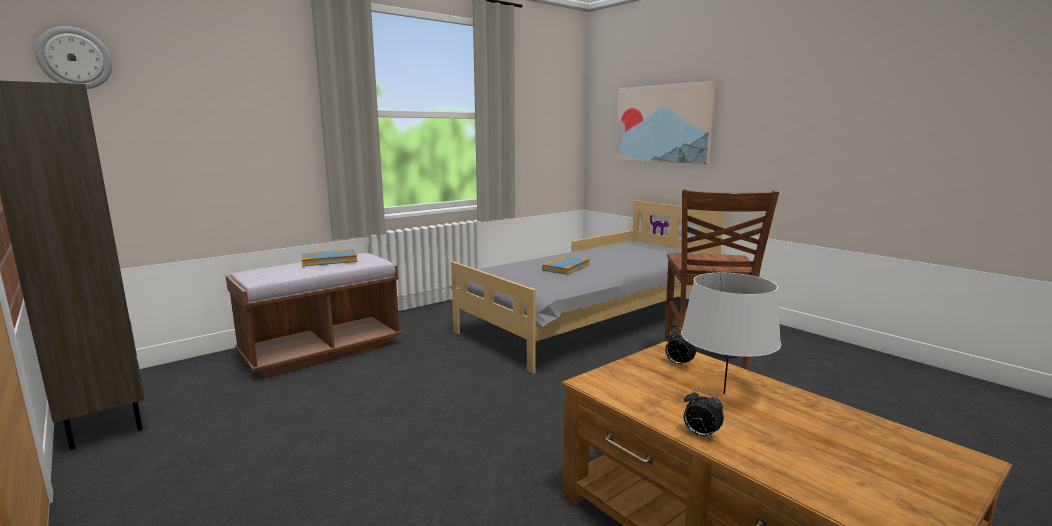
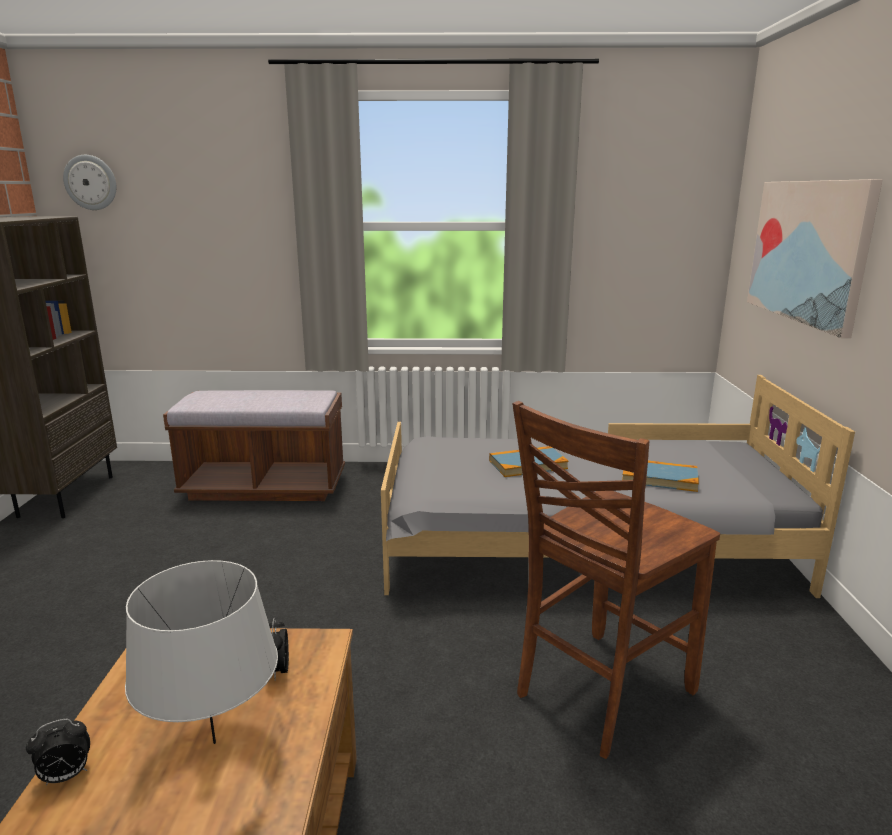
camera: 40 degrees right, 5 degrees up
(329, 260) = (277, 394): book -> book (659, 478)
(700, 435) = (65, 776): alarm clock -> alarm clock turned 105 degrees counterclockwise

